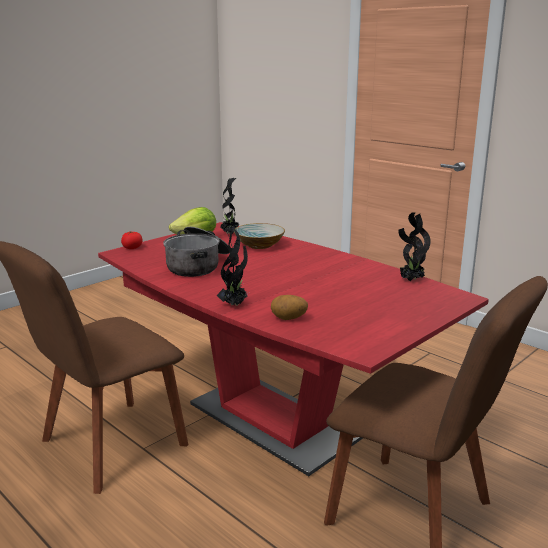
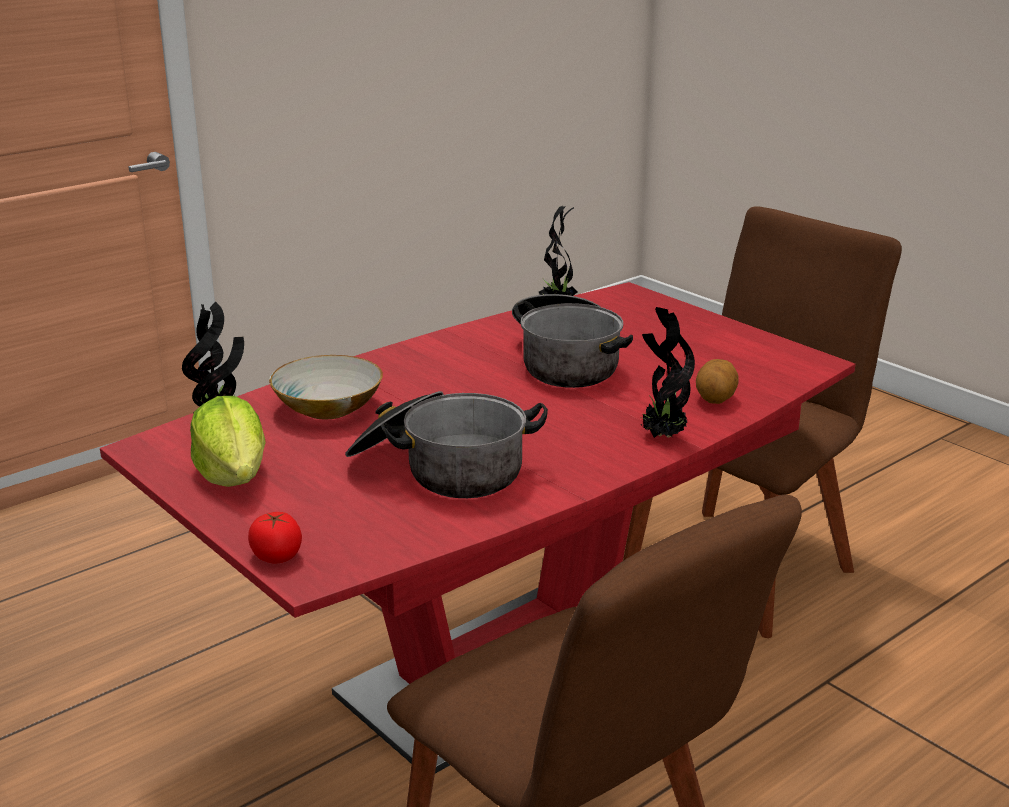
camera: 85 degrees left, 5 degrees up
(331, 284) = (566, 362): none -> cooking pot

